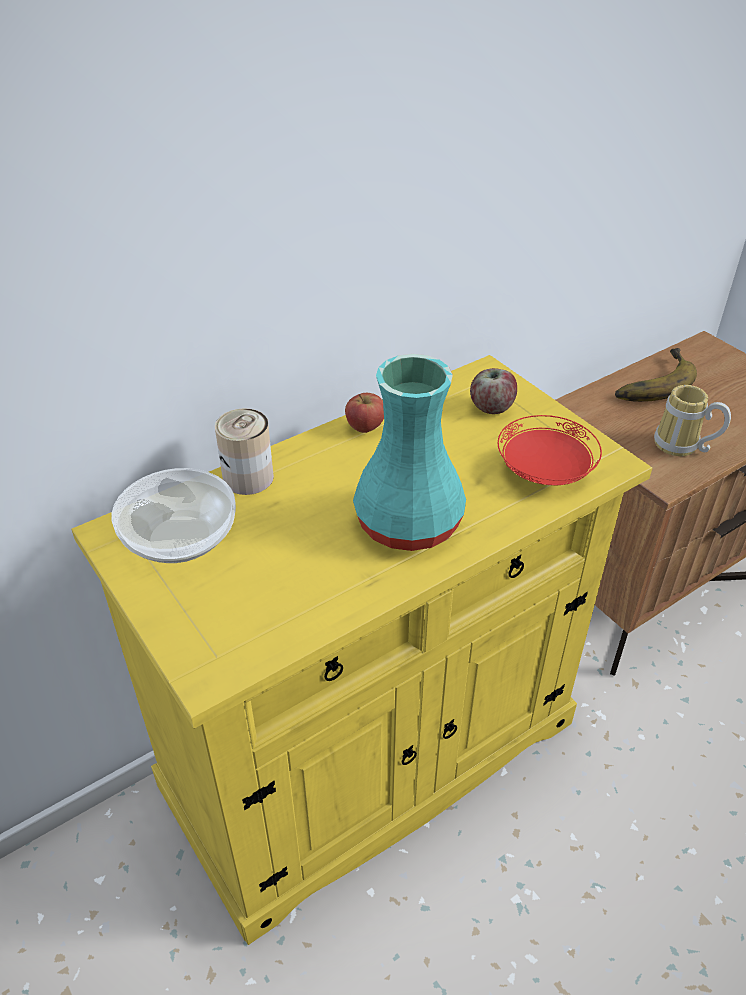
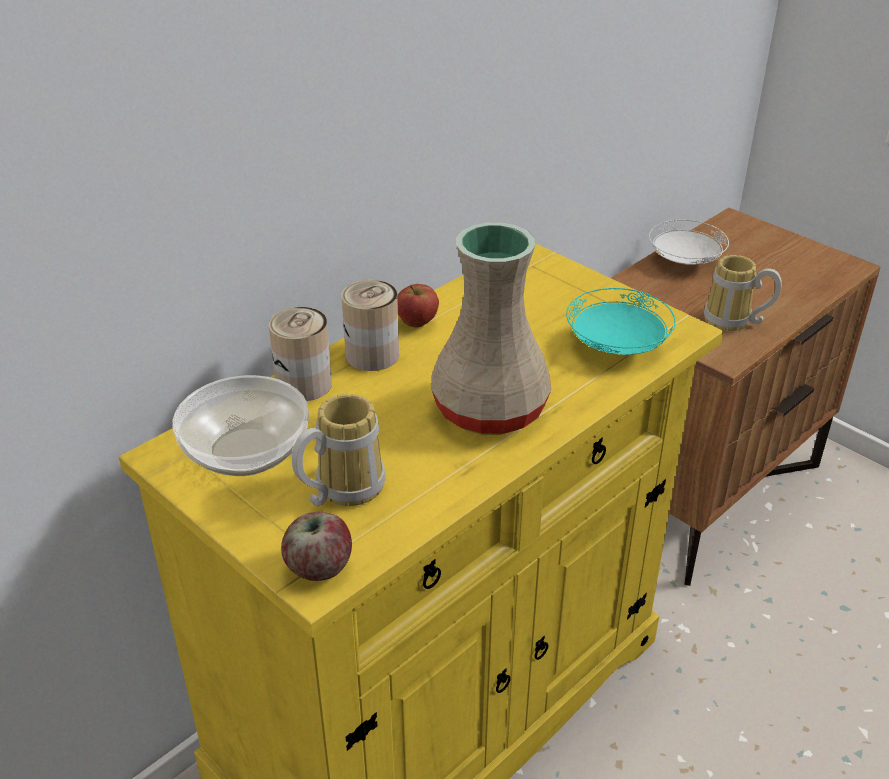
camera: 10 degrees left, 5 degrees down
(253, 586) = (340, 488): none -> mug
(316, 455) = (372, 355): none -> can
(409, 522) = (490, 408): turquoise vase -> beige vase
(491, 407) = (545, 290): apple -> apple (319, 567)
(545, 472) = (617, 346): red plate -> turquoise plate
(649, 381) = (685, 261): banana -> white plate

